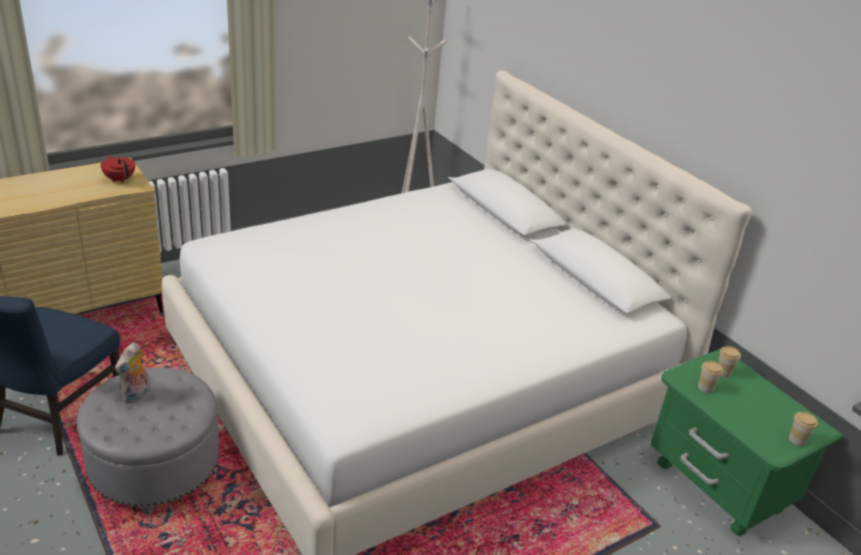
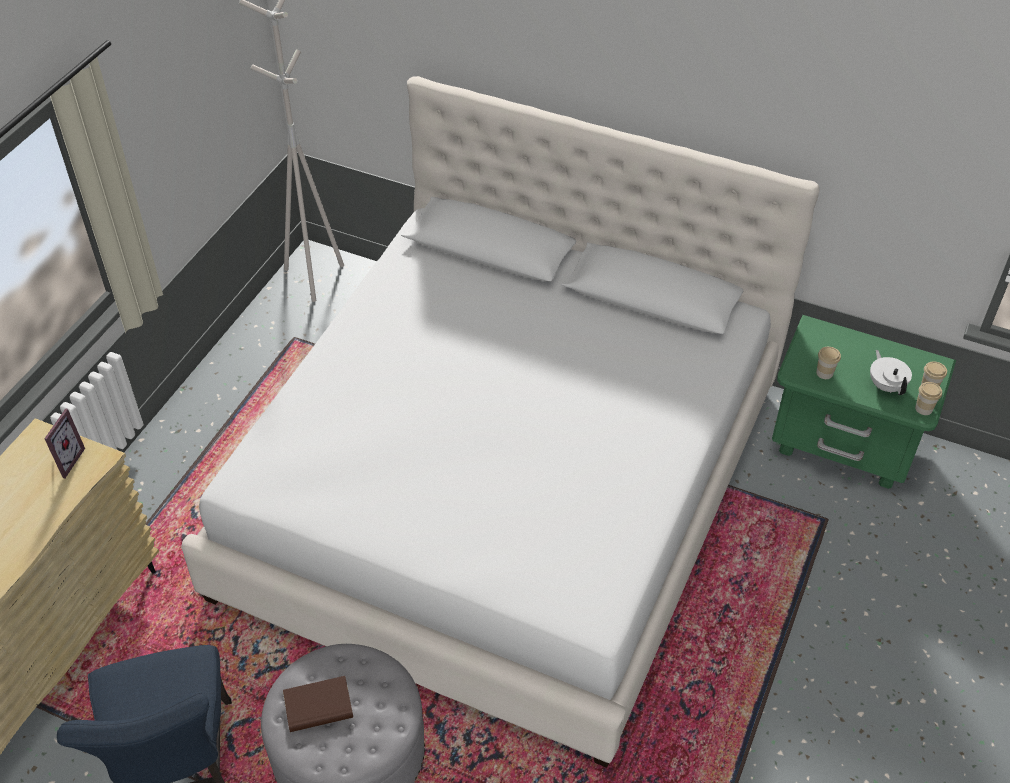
camera: 30 degrees left, 15 degrees up
(120, 179) = (64, 460): red teapot -> picture frame
(136, 395) = (318, 706): plush toy -> brown book
(723, 372) = (825, 345): cup -> cup (923, 408)
(756, 420) = (886, 385): none -> white teapot

